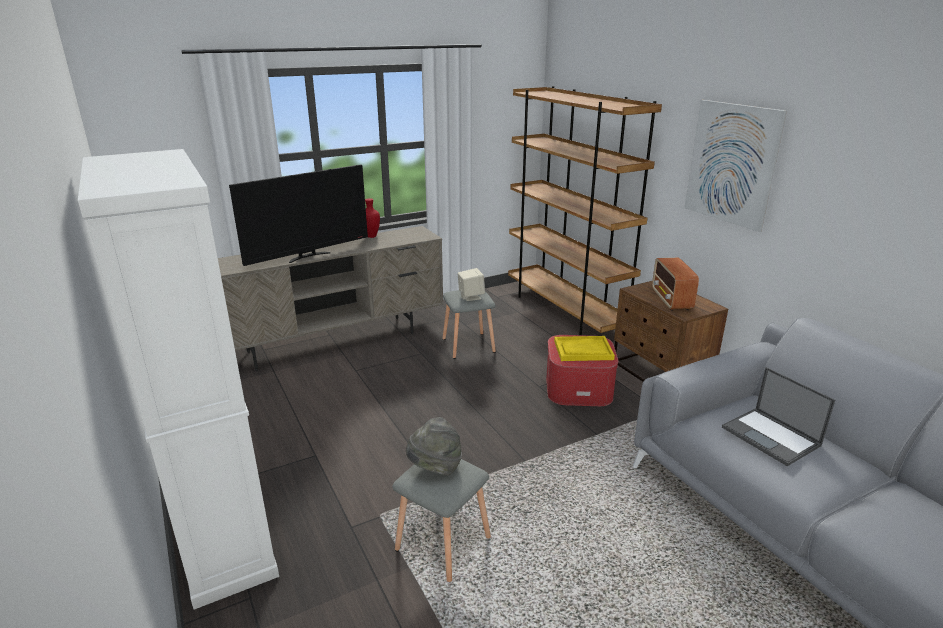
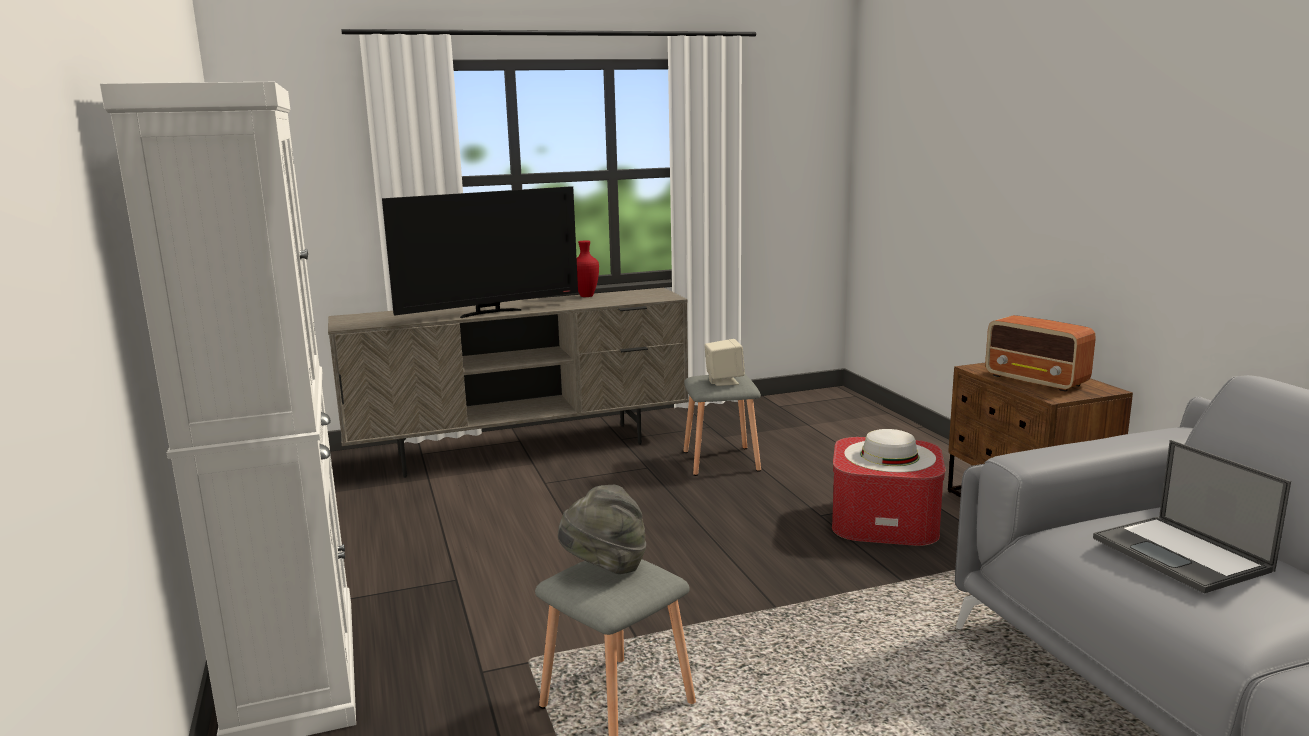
camera: 10 degrees right, 10 degrees down
(565, 311) = (882, 427): brown bookcase -> none
(583, 350) = (889, 456): yellow tray -> white hat
(671, 300) = (1036, 381): radio -> radio turned 45 degrees counterclockwise
(731, 164) = (1125, 159): picture -> none

